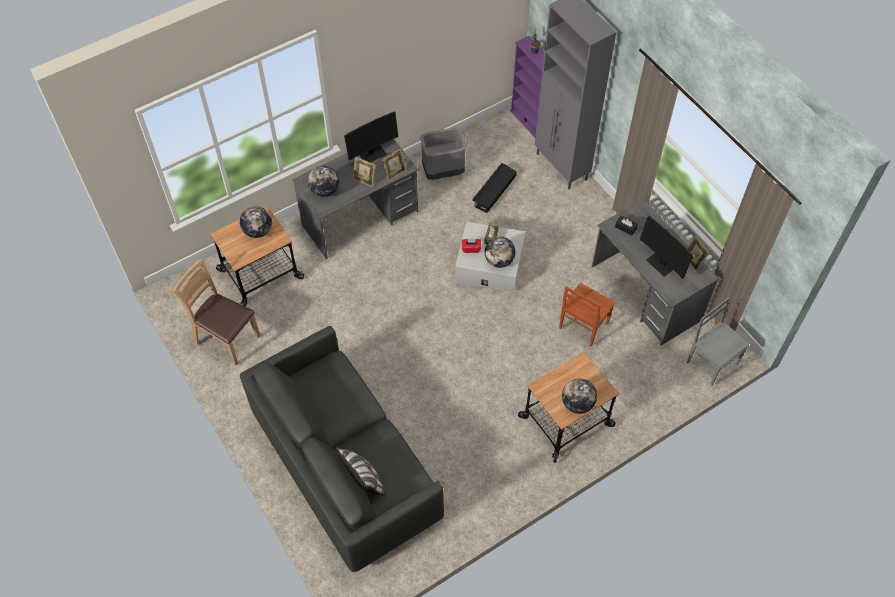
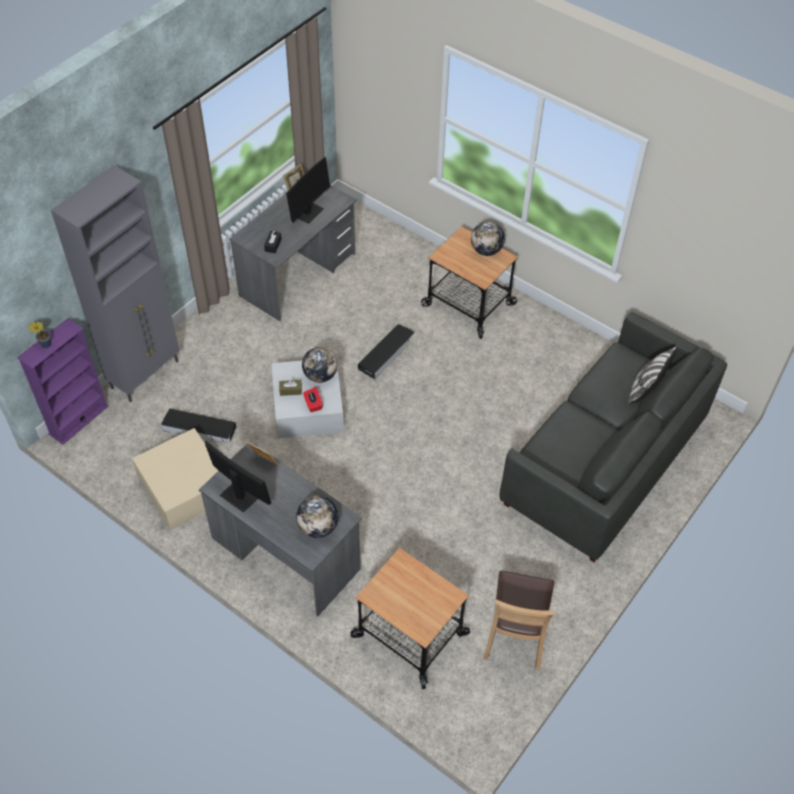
camera: 110 degrees left, 5 degrees down
(258, 231) = (399, 591): globe -> none
(364, 179) = (285, 490): picture frame -> none
(443, 172) = (184, 487): grey trash can -> beige storage box
(527, 335) = (386, 354): none -> black storage box
(582, 326) = (356, 314): brown chair -> none
(712, 362) = (358, 218): grey chair -> none

